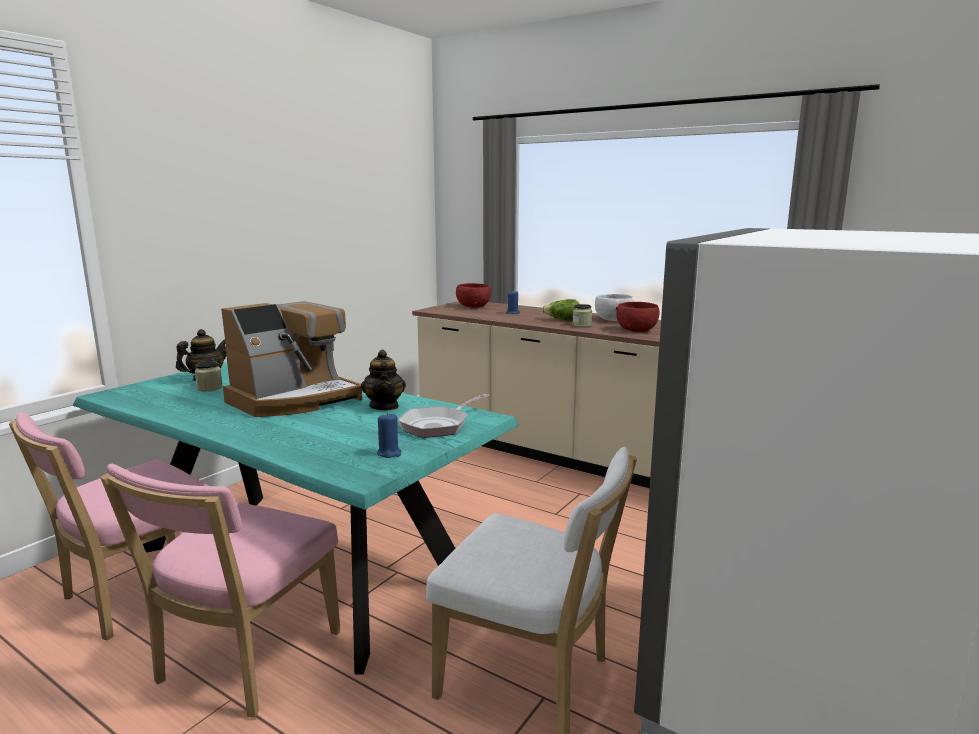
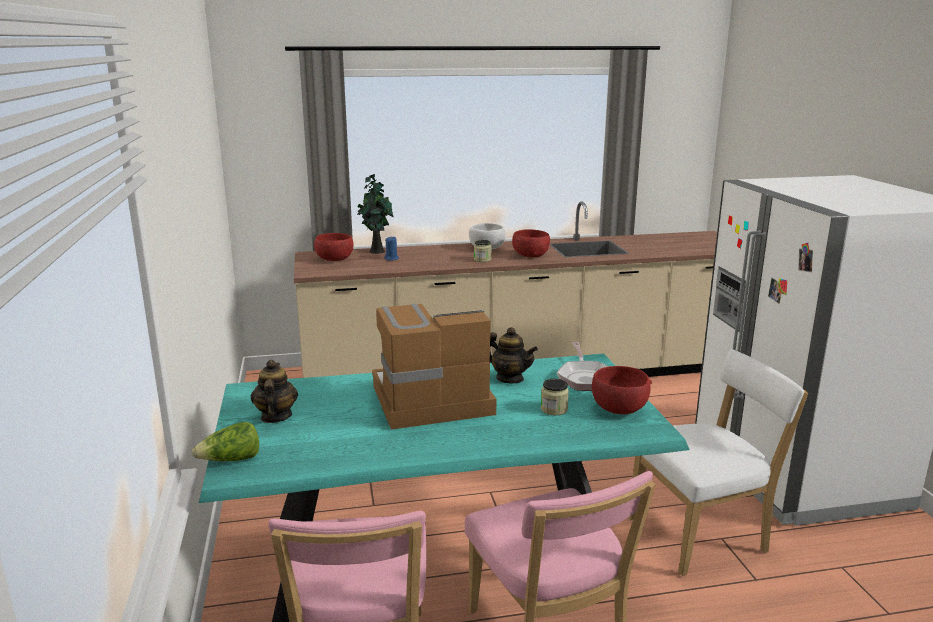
camera: 45 degrees left, 5 degrees up
(209, 388) = (315, 422): jar -> jar (554, 409)
(295, 400) = (430, 401): coffee machine -> coffee machine turned 105 degrees counterclockwise
(389, 453) = (619, 409): blue candle -> red bowl
(518, 307) = (376, 251): none -> potted plant
(562, 320) = (454, 258): lettuce -> lettuce (231, 460)

